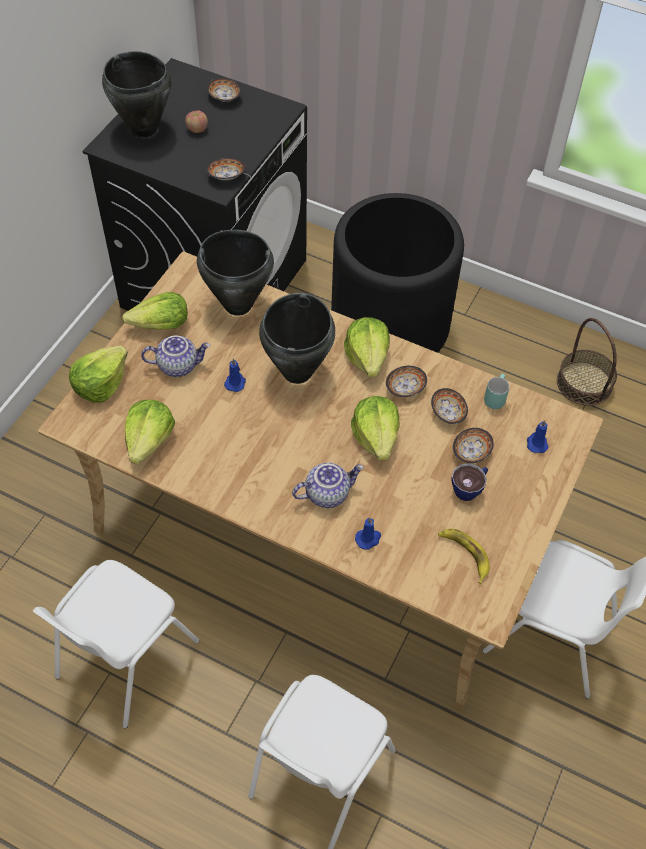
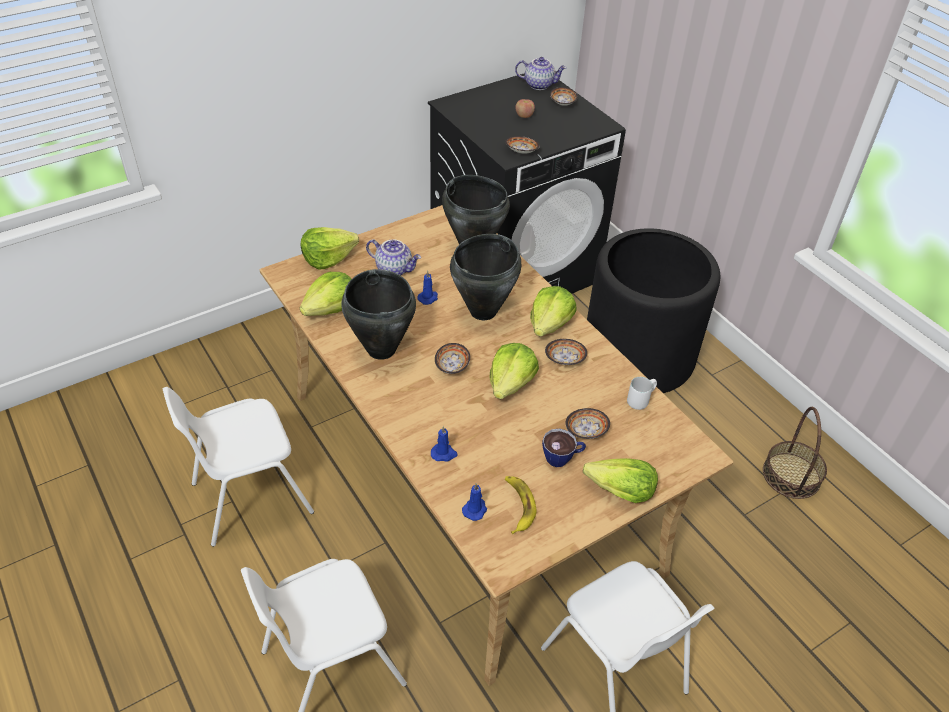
camera: 30 degrees right, 10 degrees down
(144, 129) = (484, 103): black cooking pot -> black cooking pot (381, 350)
(160, 325) = (403, 238): lettuce -> lettuce (620, 491)
(327, 493) = (437, 405): teapot -> teapot (539, 85)
(448, 412) = (588, 393): bowl -> bowl (452, 366)
(494, 397) = (639, 399): turquoise mug -> white mug
(536, 443) = (652, 451): blue candle -> blue candle (475, 509)

